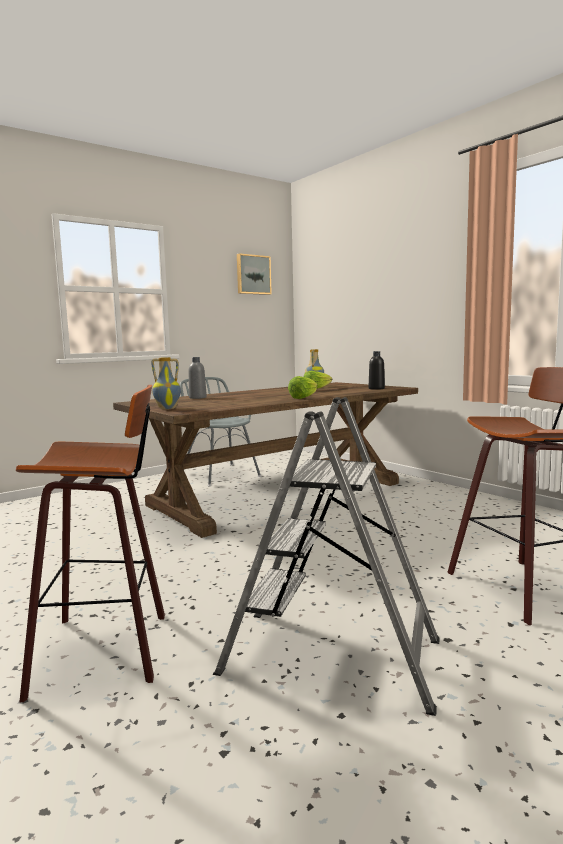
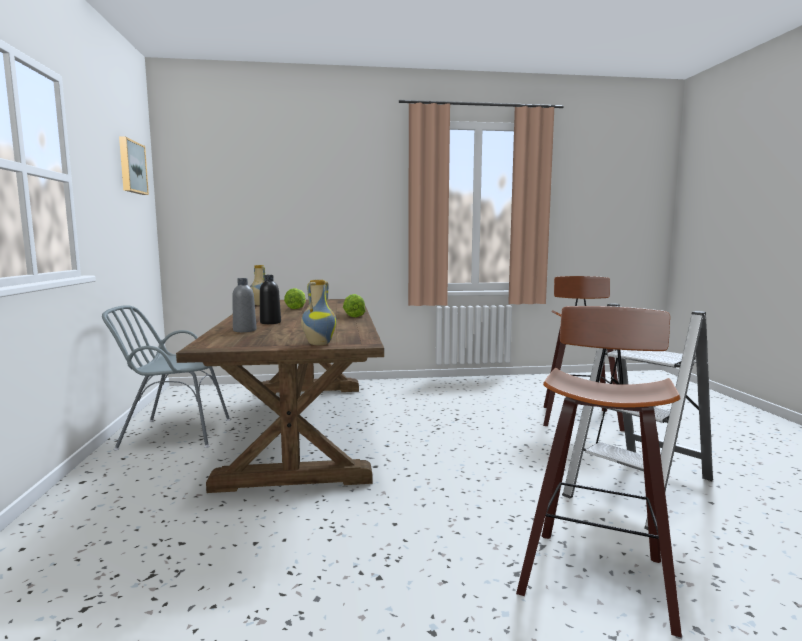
camera: 60 degrees left, 0 degrees up
(376, 388) = (341, 302): black bottle -> black bottle (270, 322)

